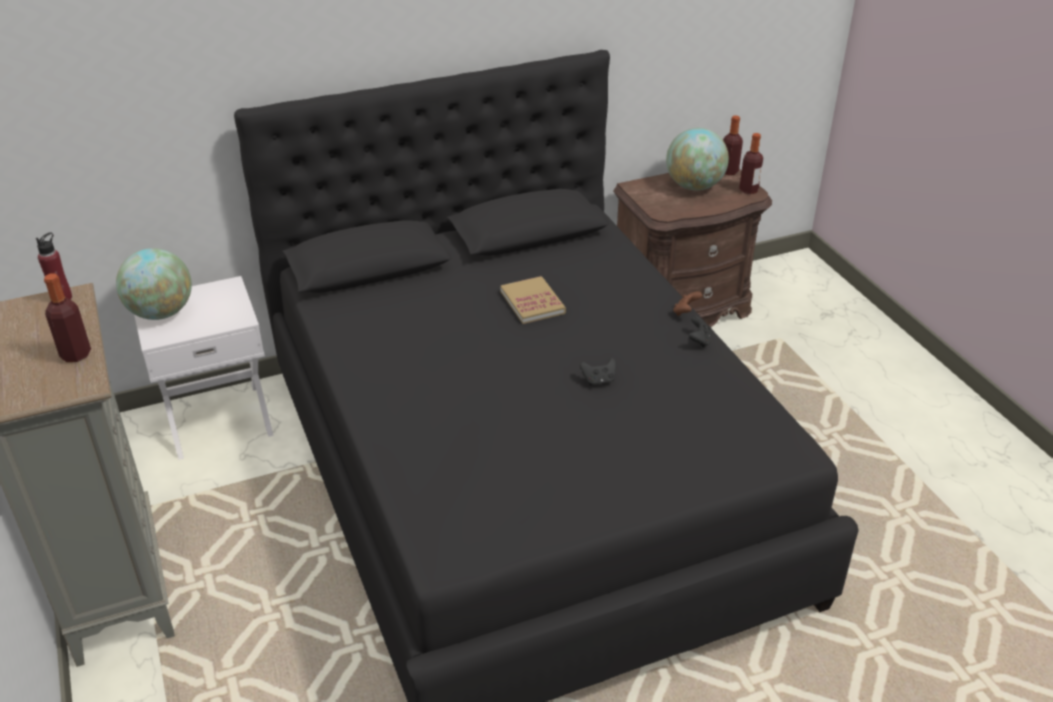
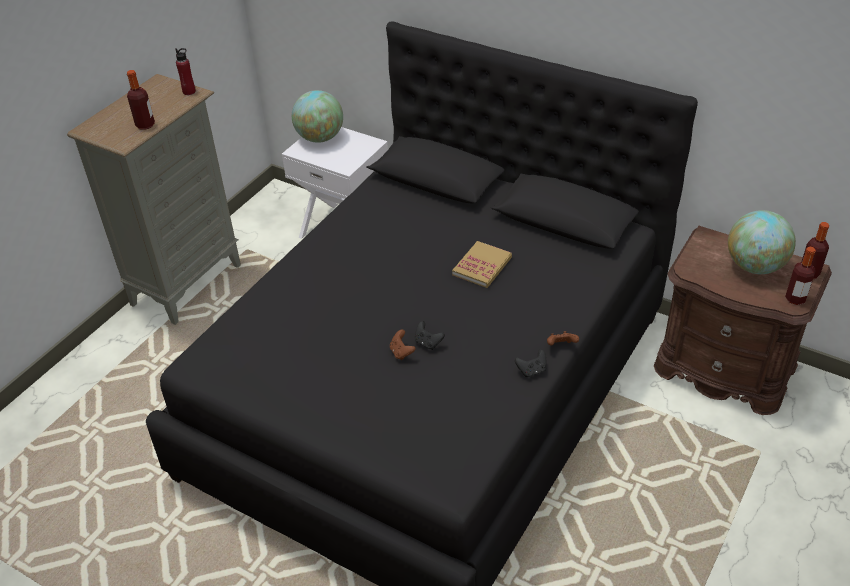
camera: 55 degrees right, 5 degrees up
(593, 402) = (401, 352): none -> brown game controller

